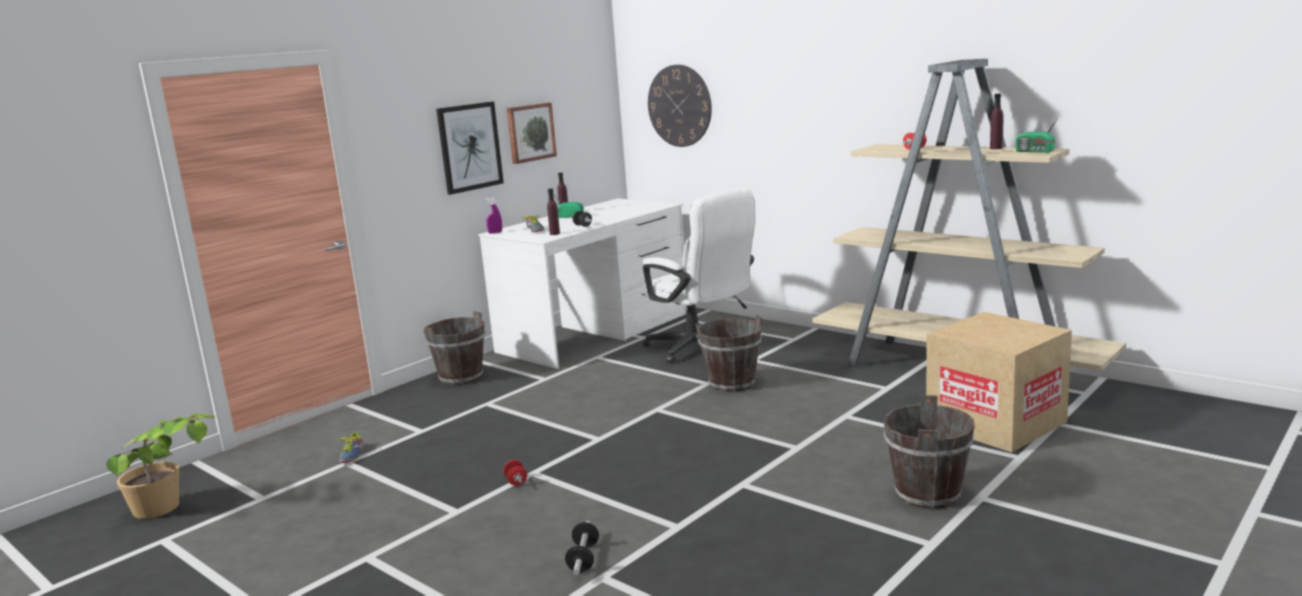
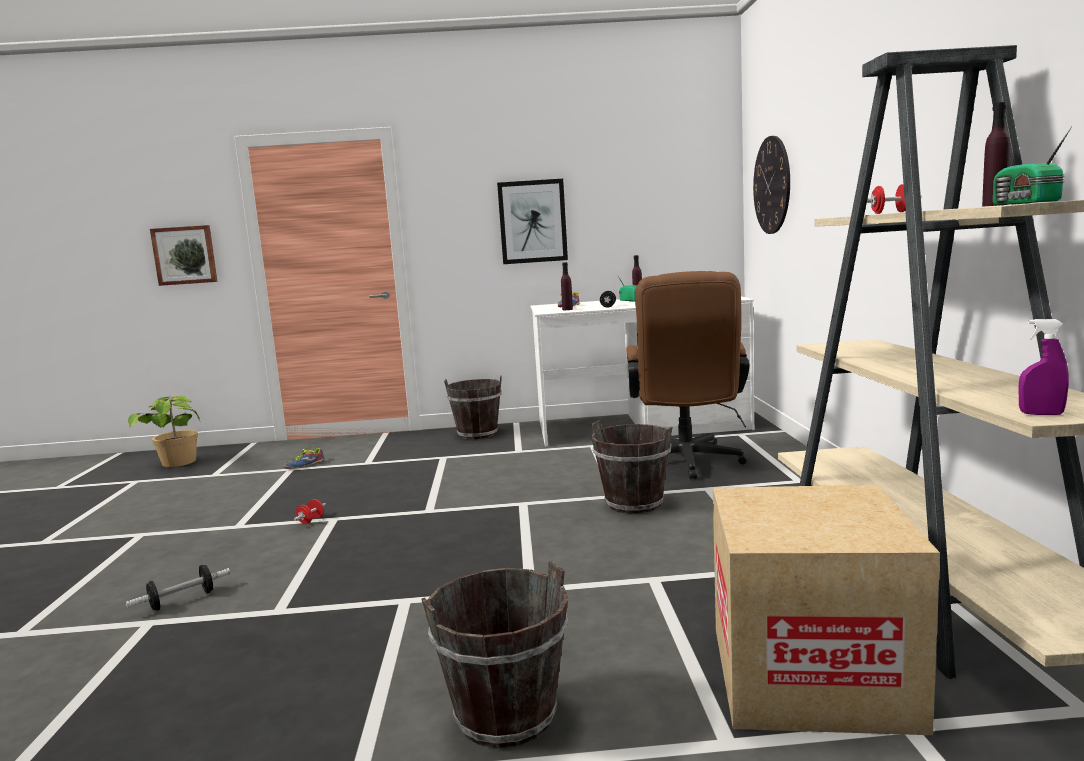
camera: 45 degrees right, 5 degrees down
(495, 232) = (541, 305): purple spray bottle -> purple spray bottle (1041, 414)
(530, 132) = (609, 212): picture -> picture (185, 255)
(701, 349) = (686, 464): white office chair -> brown office chair

